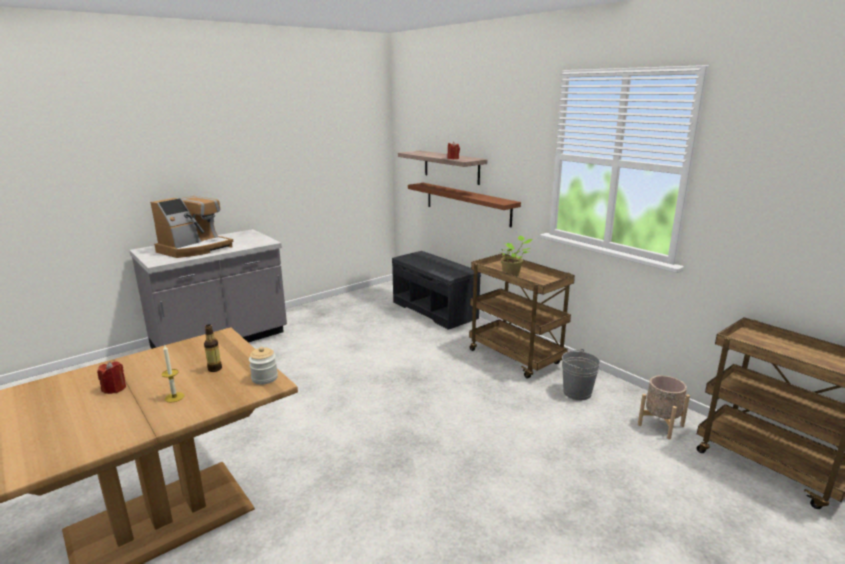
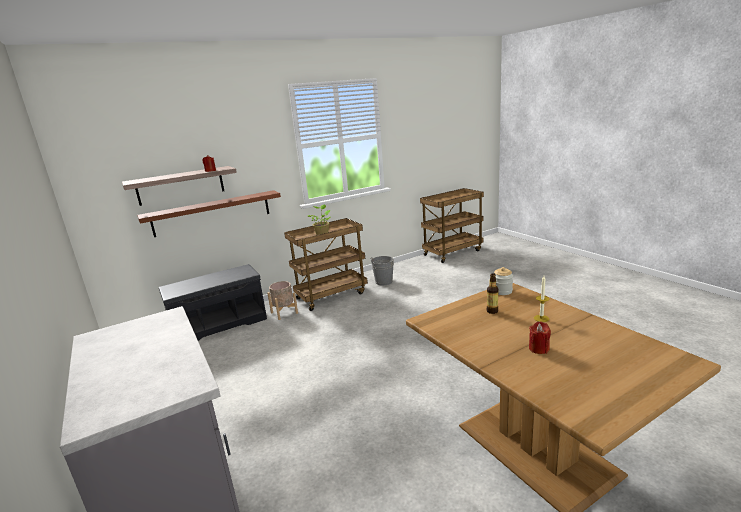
camera: 80 degrees left, 0 degrees up
(195, 249) = (147, 364): coffee machine -> none
(660, 425) = (420, 267): beige planter -> beige planter (284, 313)

